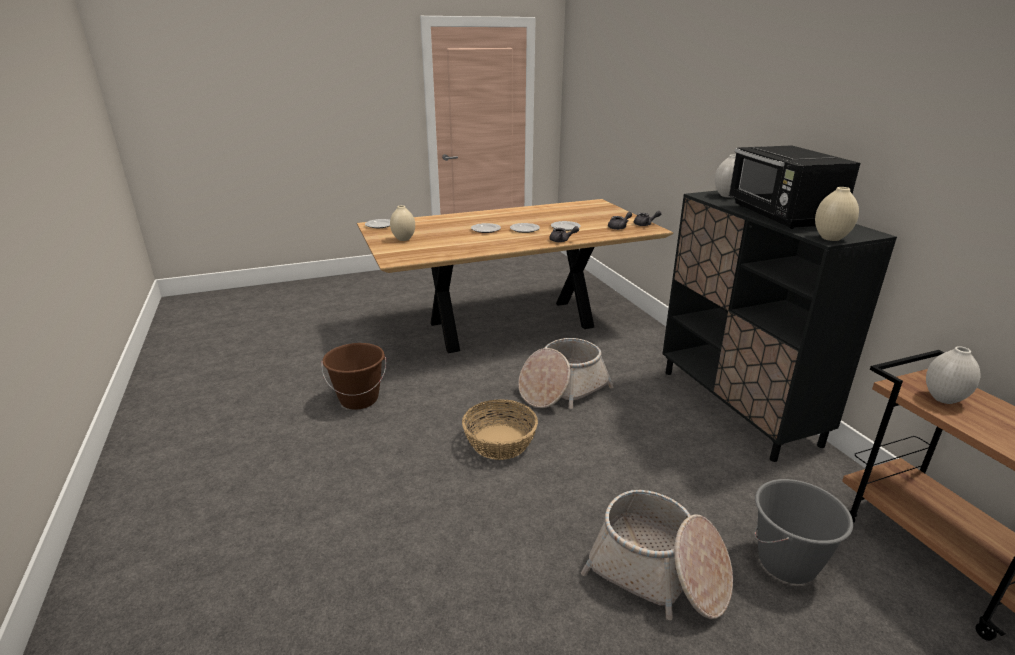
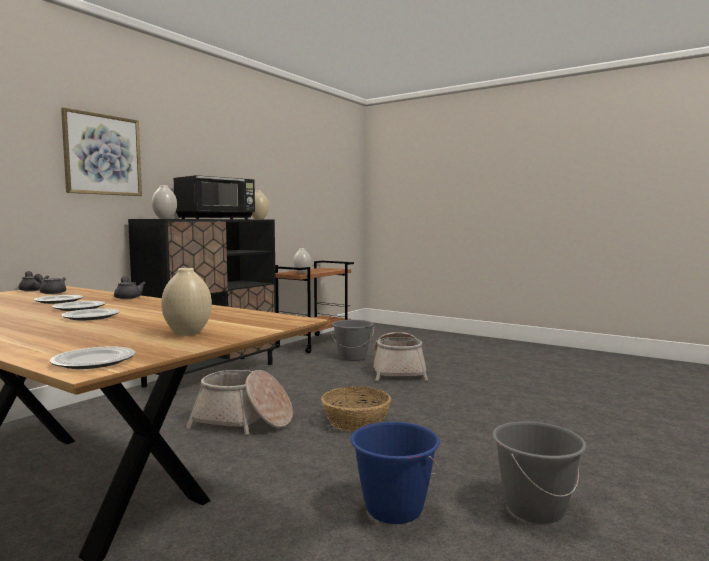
camera: 125 degrees left, 20 degrees down
(279, 448) = (534, 509): none -> grey bucket
(359, 399) = (393, 509): brown bucket -> blue bucket
(739, 111) = (102, 155): none -> picture

